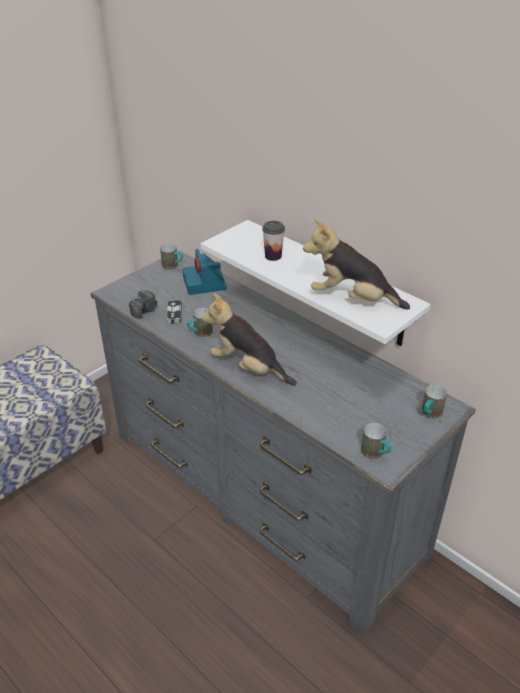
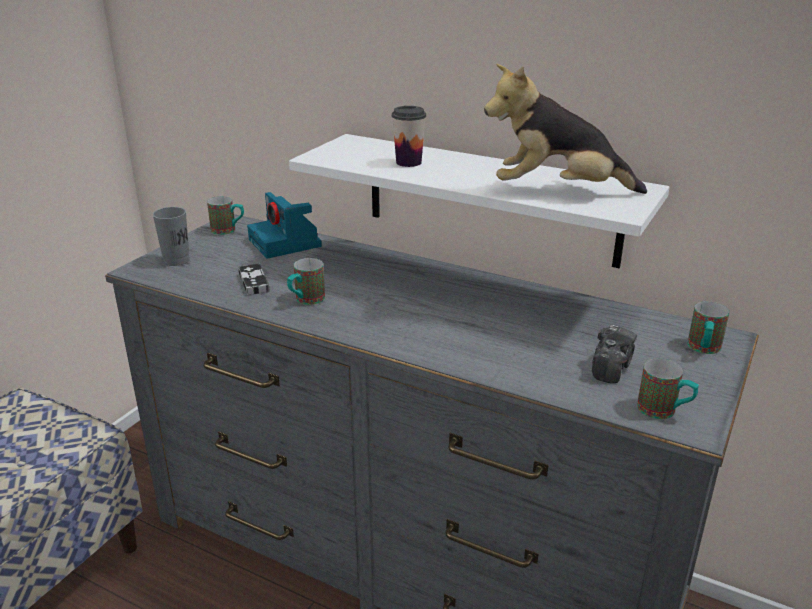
camera: 15 degrees left, 10 degrees down
(134, 288) = (176, 260): none -> grey cup
(145, 311) = (205, 284): camera -> camera (610, 368)
(248, 367) = (402, 331): plush toy -> none

